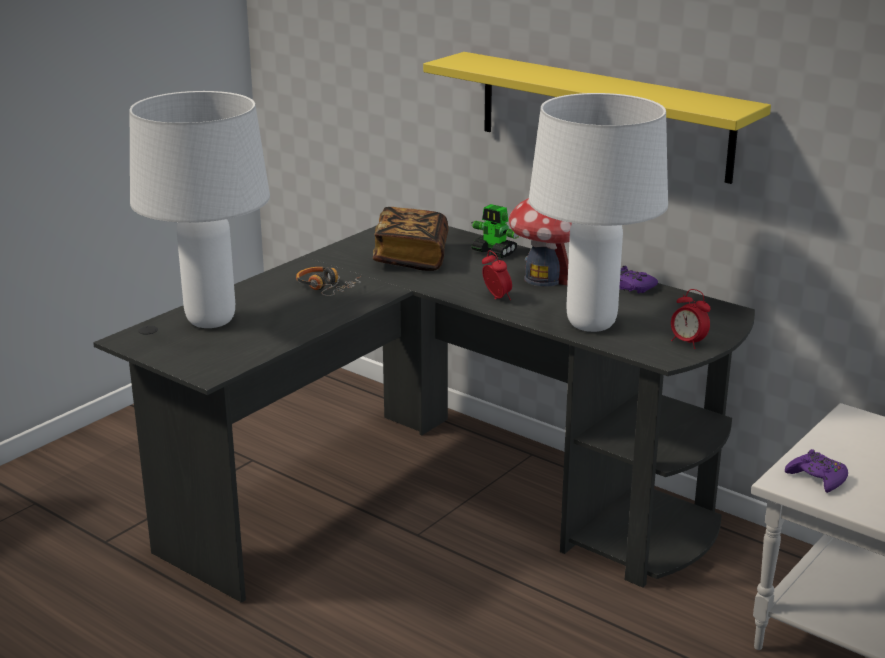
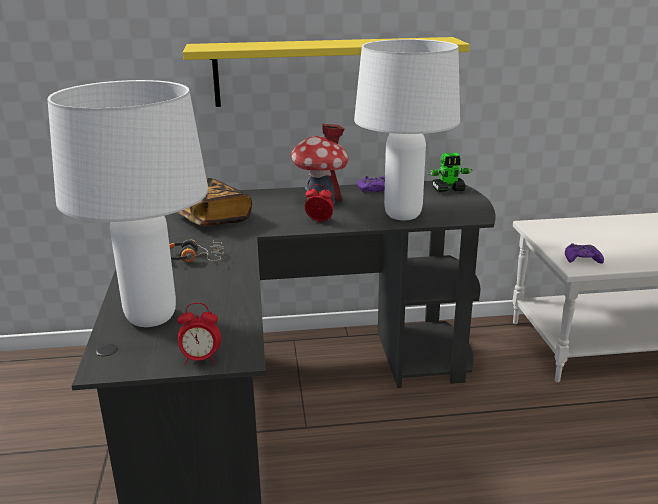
camera: 45 degrees left, 0 degrees up
(494, 252) = (257, 197): toy robot -> toy robot (448, 189)
(687, 343) = (468, 206): alarm clock -> alarm clock (200, 360)

